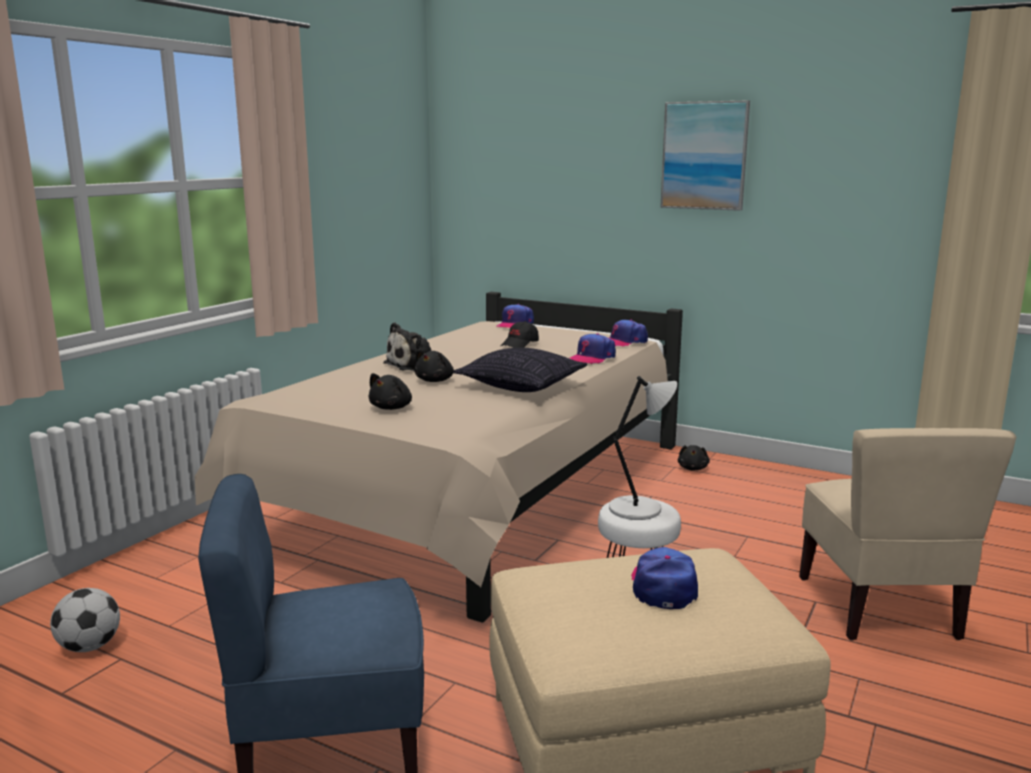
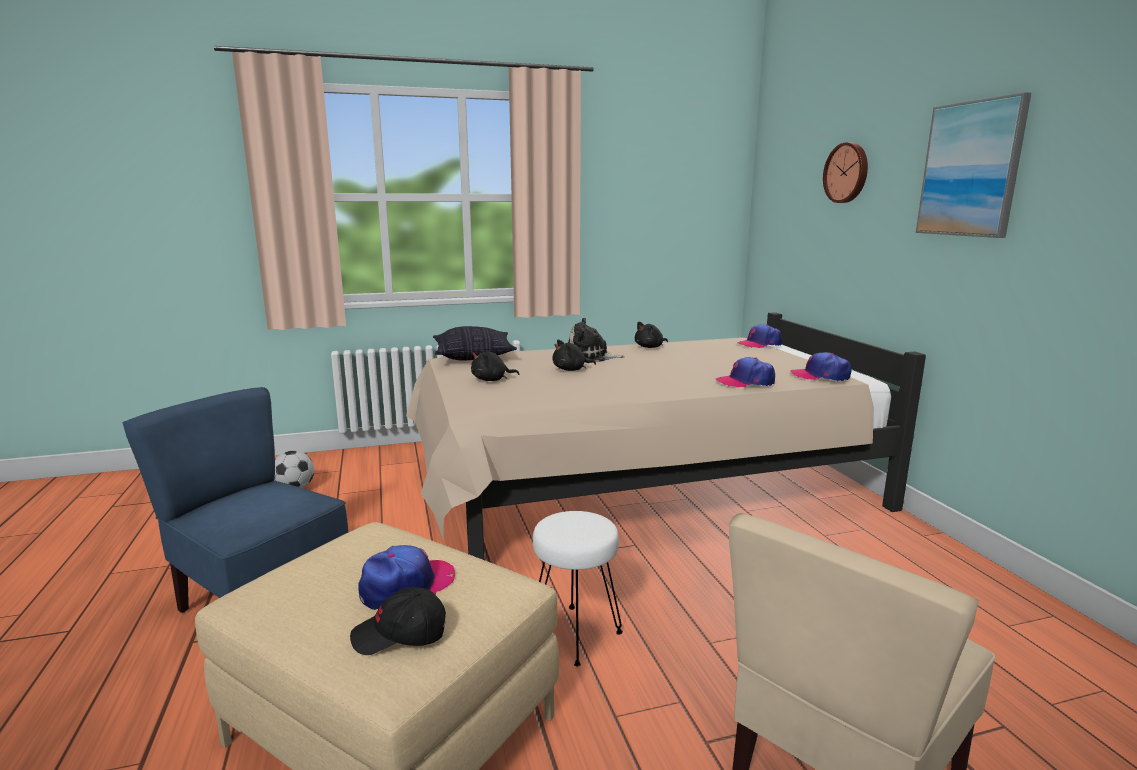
camera: 45 degrees right, 0 degrees up
(520, 345) = (713, 359): black cap -> black cap (400, 636)
(522, 386) = (620, 388): pillow -> pillow (474, 357)
(569, 152) = (847, 173): none -> wall clock
(638, 509) = (576, 525): grey table lamp -> none
(693, 468) = (883, 537): black plush toy -> black plush toy (650, 347)

